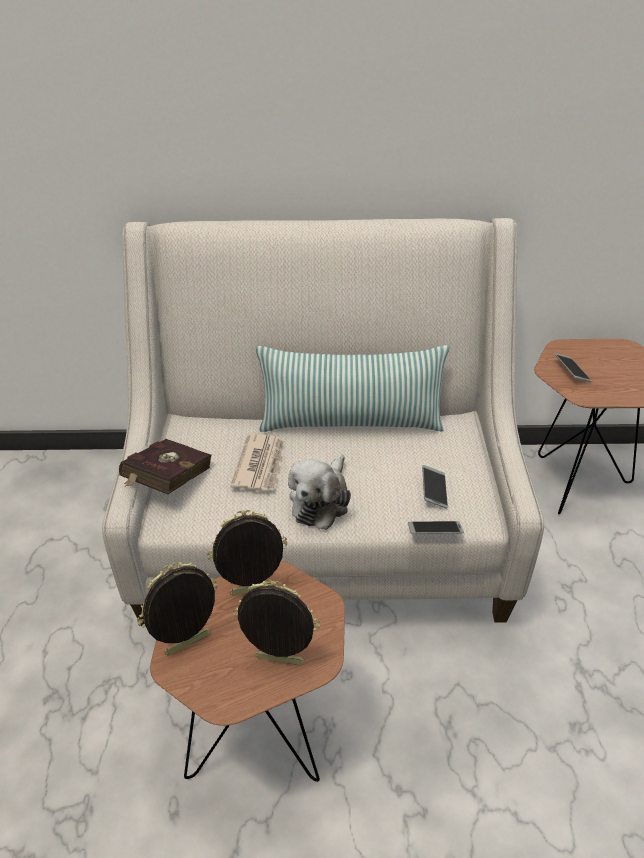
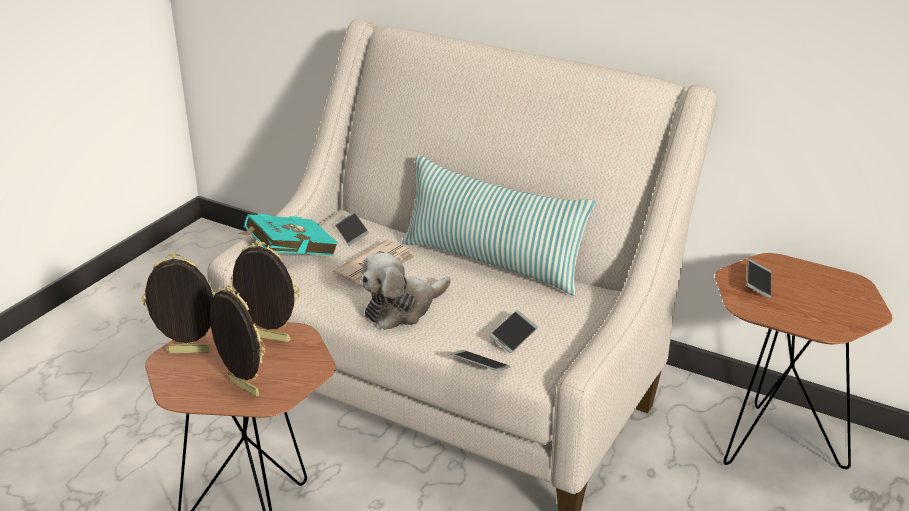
camera: 30 degrees right, 10 degrees down
(166, 483) = (288, 255): red book -> turquoise book
(205, 437) = (352, 233): none -> phone

